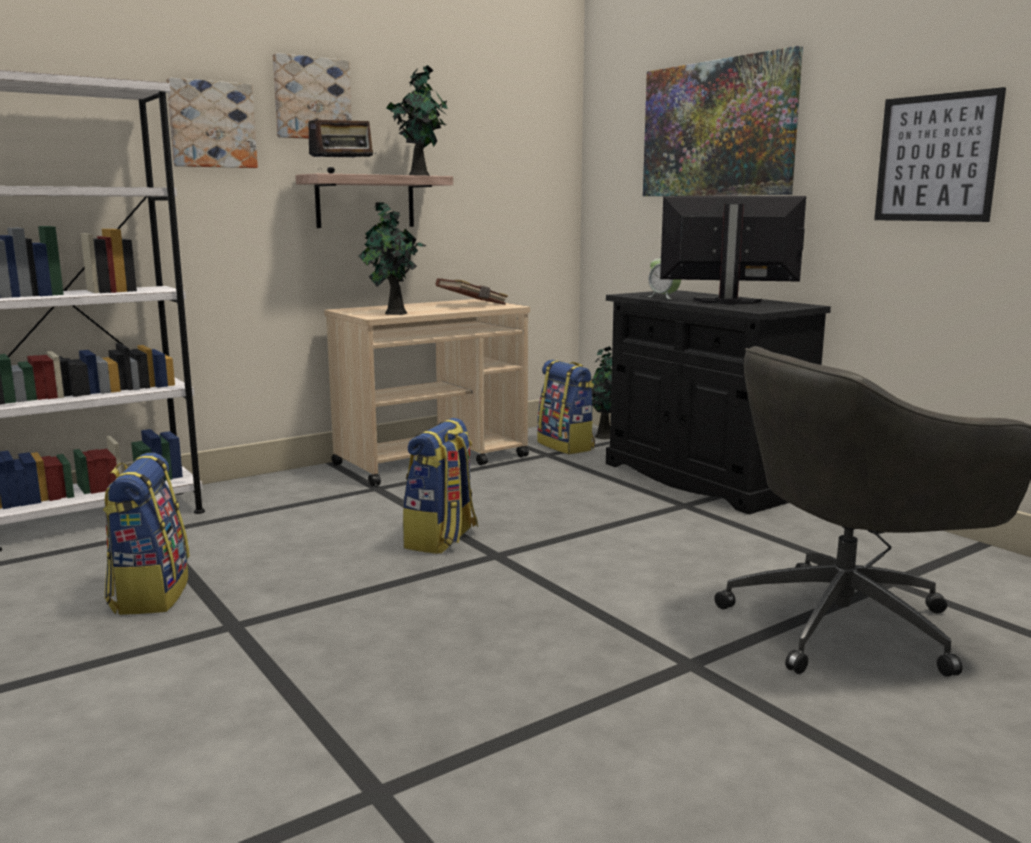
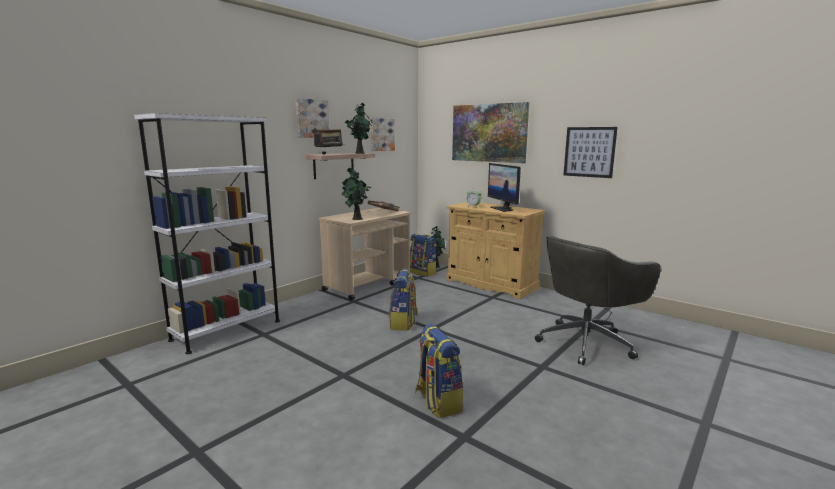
camera: 15 degrees left, 0 degrees up
(150, 594) = (290, 365): backpack -> backpack (437, 402)
(211, 125) = (269, 132): picture -> picture (381, 134)
(702, 479) = (491, 284): black cabinet -> beige cabinet
(727, 302) = (503, 209): monitor -> monitor turned 105 degrees counterclockwise

